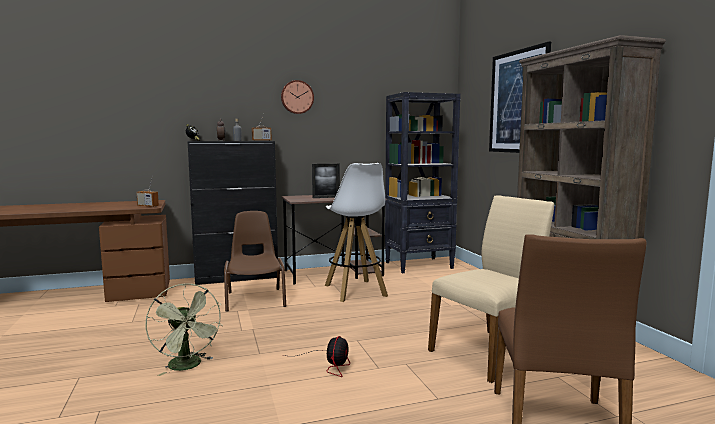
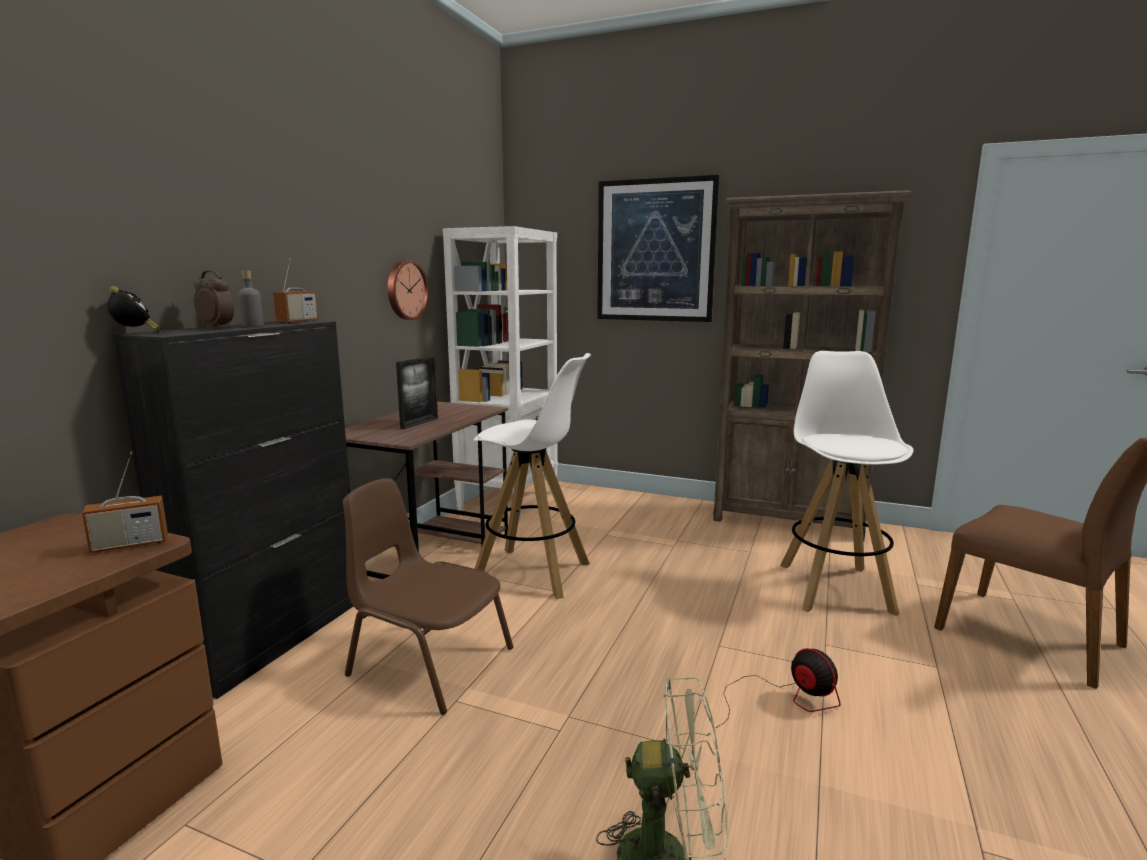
camera: 50 degrees left, 5 degrees up
(297, 97) = (324, 222): wall clock -> wall clock (405, 290)
(419, 265) = (509, 501): black bookcase -> white bookcase
(490, 353) = (834, 587): beige chair -> white stool

